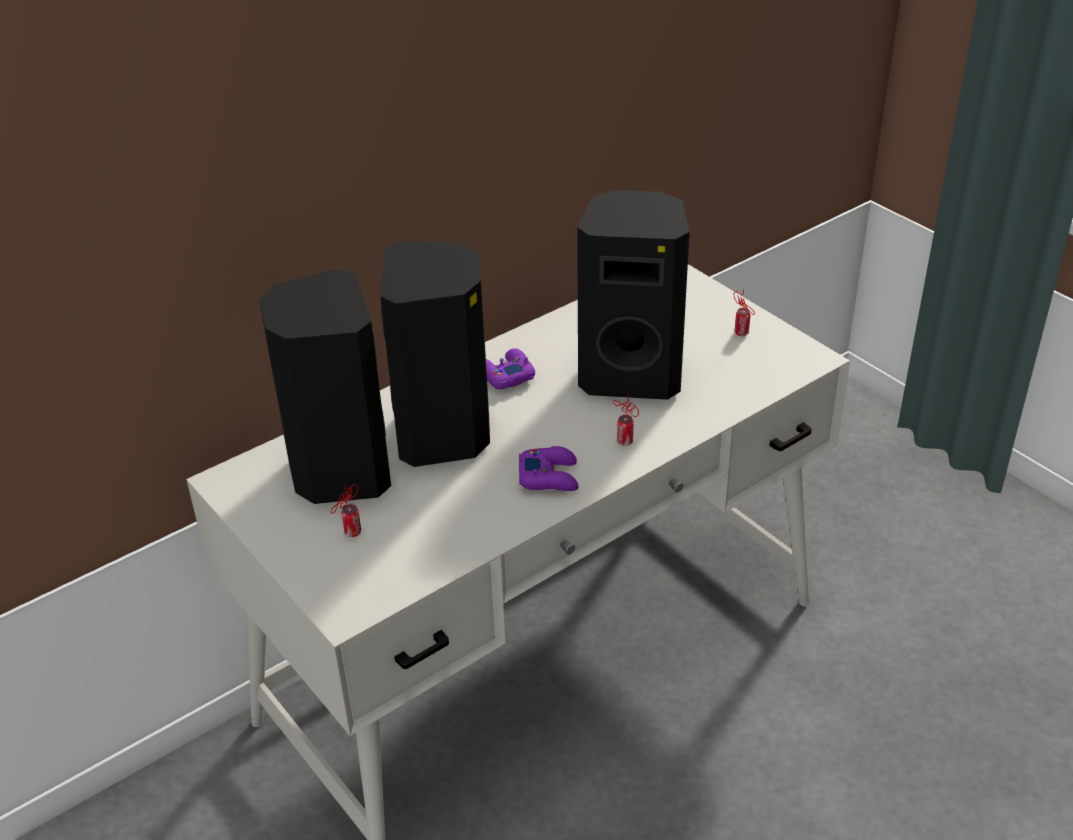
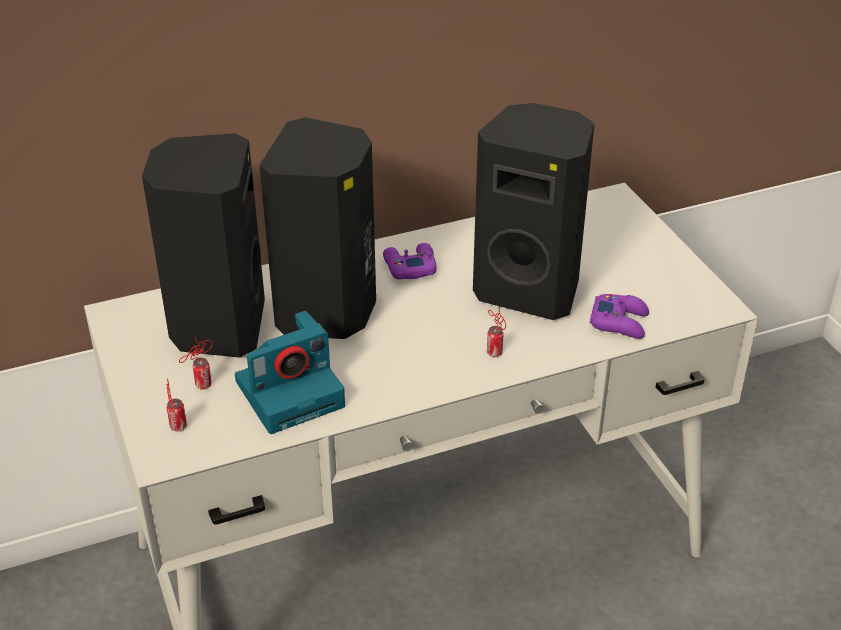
camera: 15 degrees right, 0 degrees up
(445, 520) = (291, 392): none -> camera
(549, 476) = (407, 371): purple game controller -> purple game controller (619, 322)
(742, 334) = (658, 271): can -> can (179, 428)

